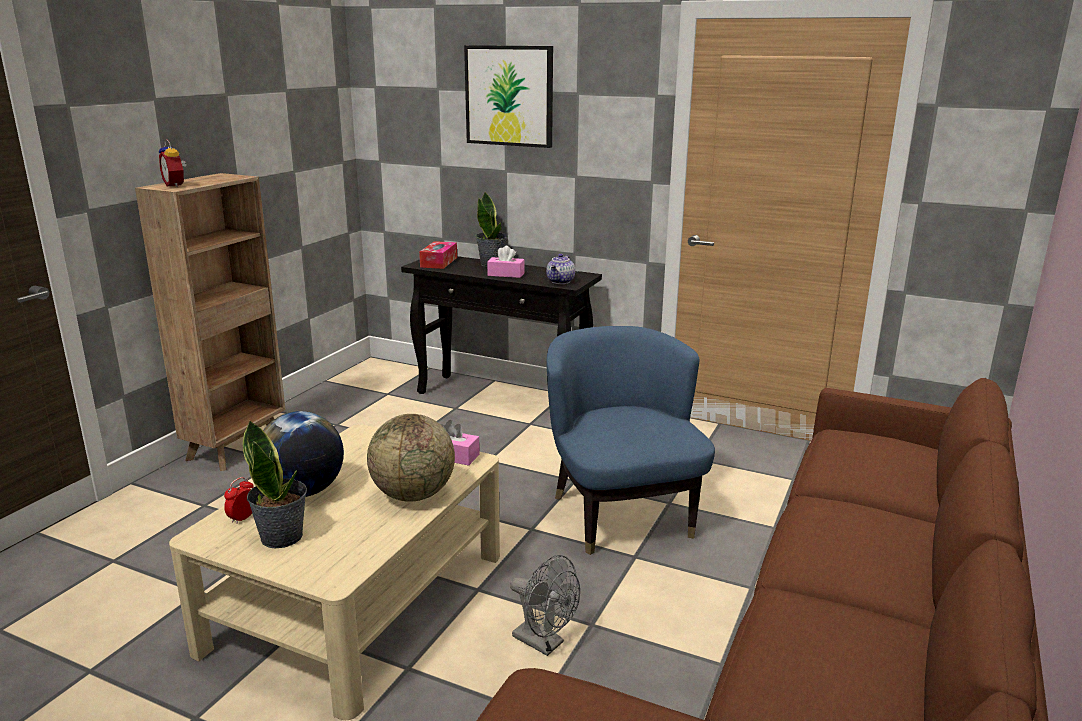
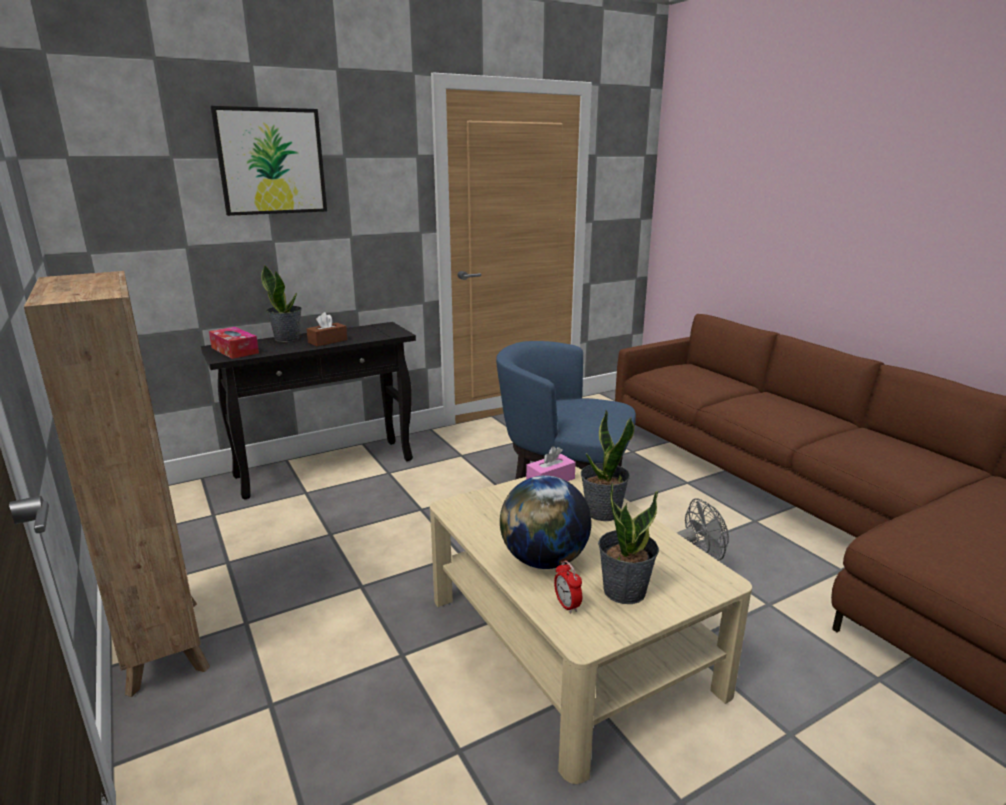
camera: 55 degrees left, 0 degrees up
(176, 185) = (79, 293): alarm clock -> none
(413, 495) = (602, 512): globe -> potted plant
(506, 274) = (327, 341): pink tissue box -> brown tissue box
(561, 282) = (386, 333): teapot -> none

